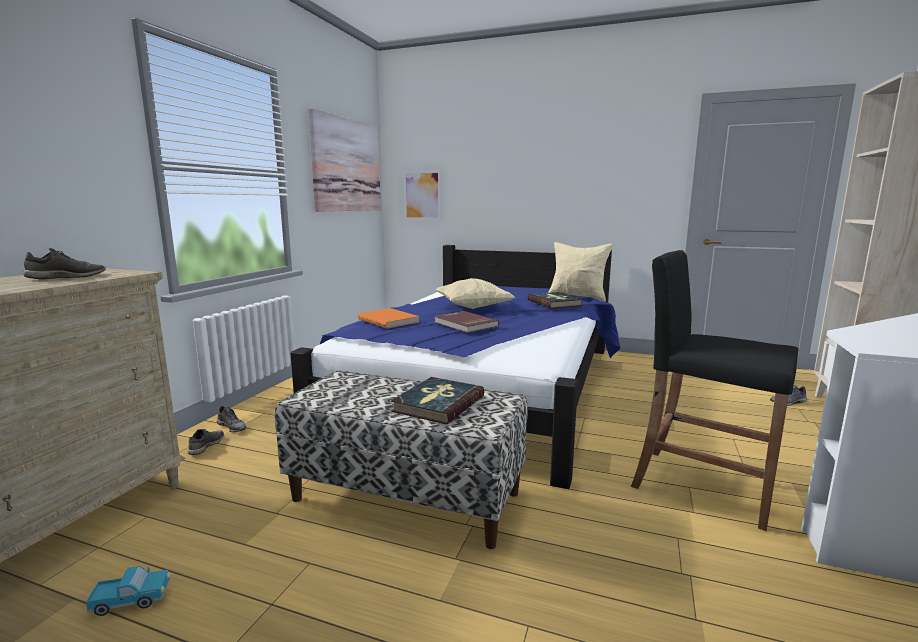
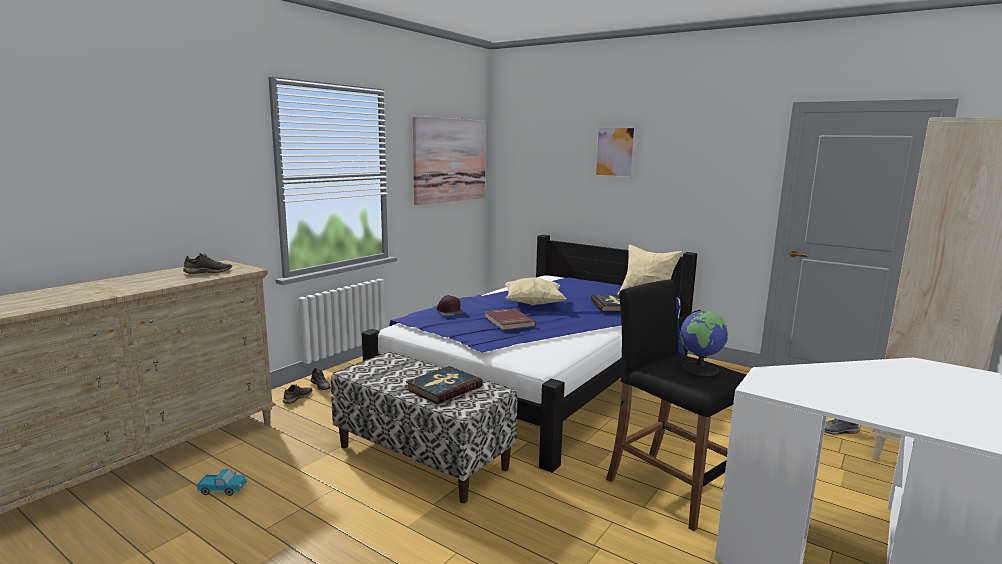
camera: 15 degrees right, 0 degrees up
(389, 320) = (449, 311): orange book -> brown cap
(422, 195) = (523, 185): picture -> picture (615, 152)
(744, 343) = (700, 369): none -> globe

